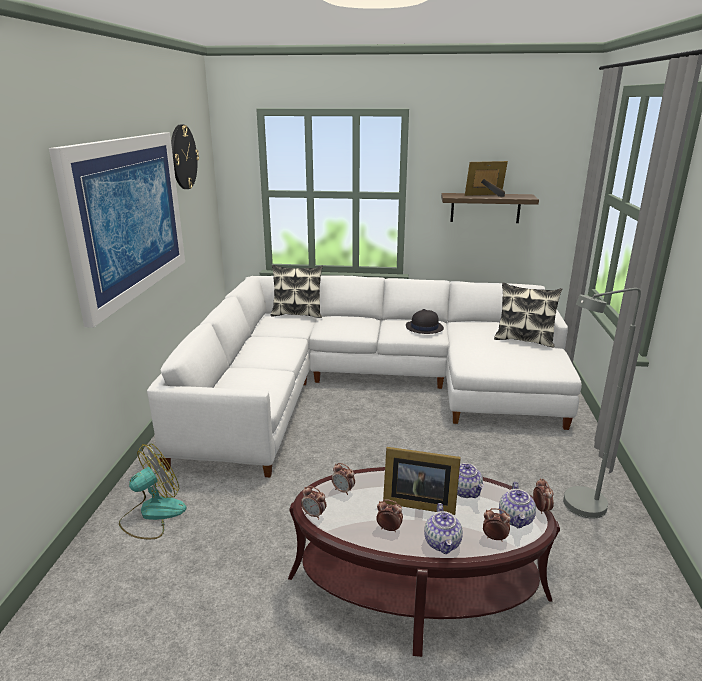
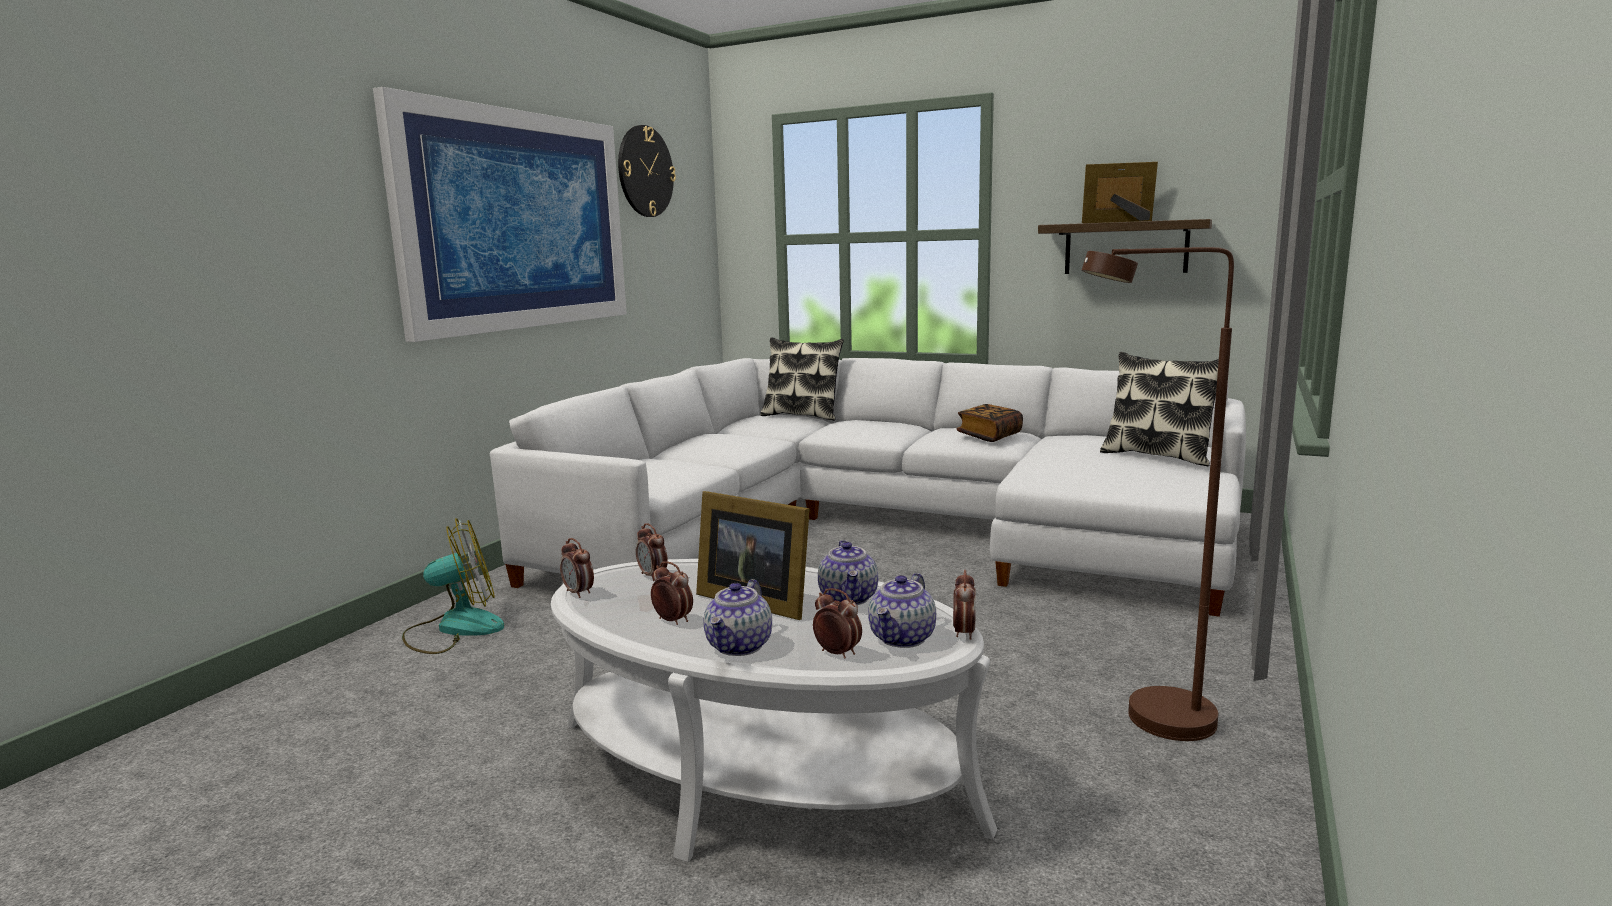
camera: 20 degrees right, 10 degrees down
(417, 586) = (758, 772): brown coffee table -> white coffee table
(424, 327) = (989, 436): black hat -> book
(576, 509) = (1150, 722): grey floor lamp -> brown floor lamp

